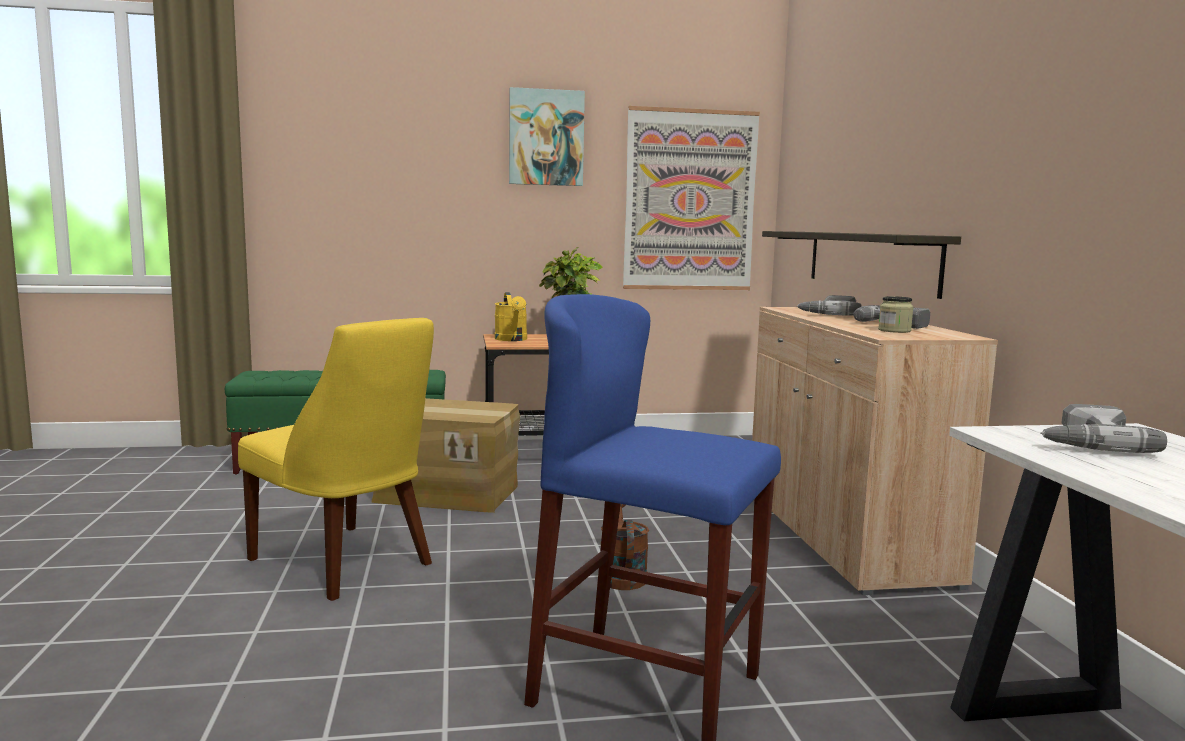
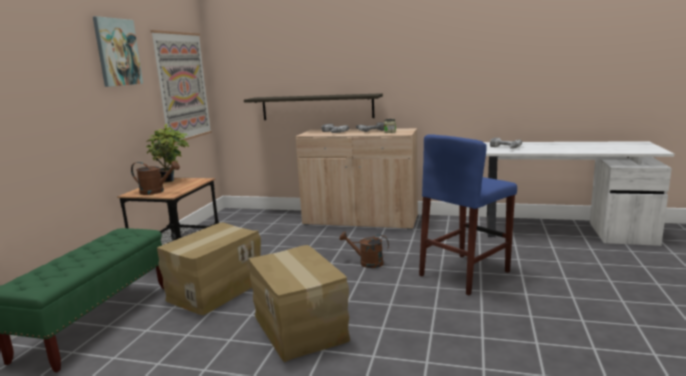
camera: 65 degrees left, 5 degrees up
(346, 564) = (301, 327): yellow chair -> cardboard box
(512, 339) = (156, 191): yellow watering can -> brown watering can

